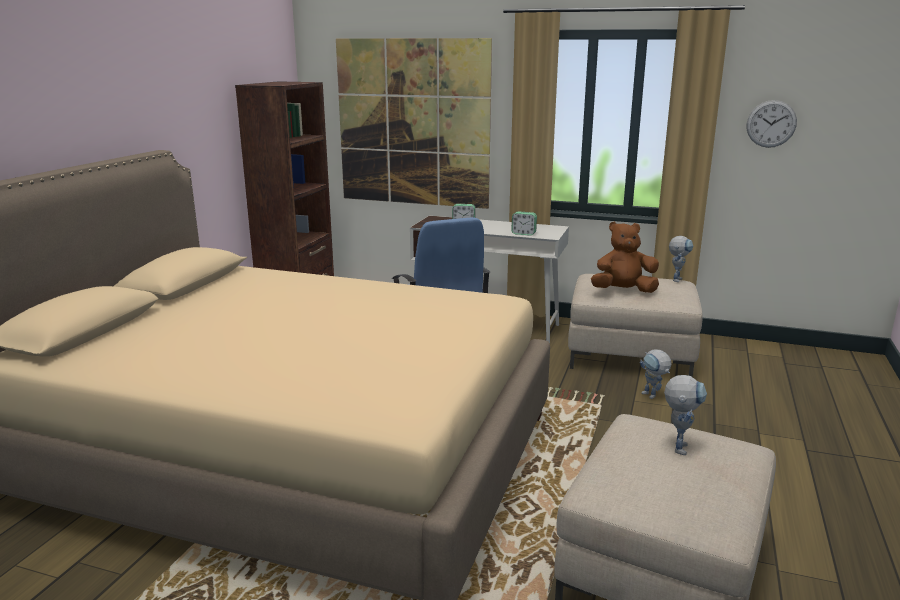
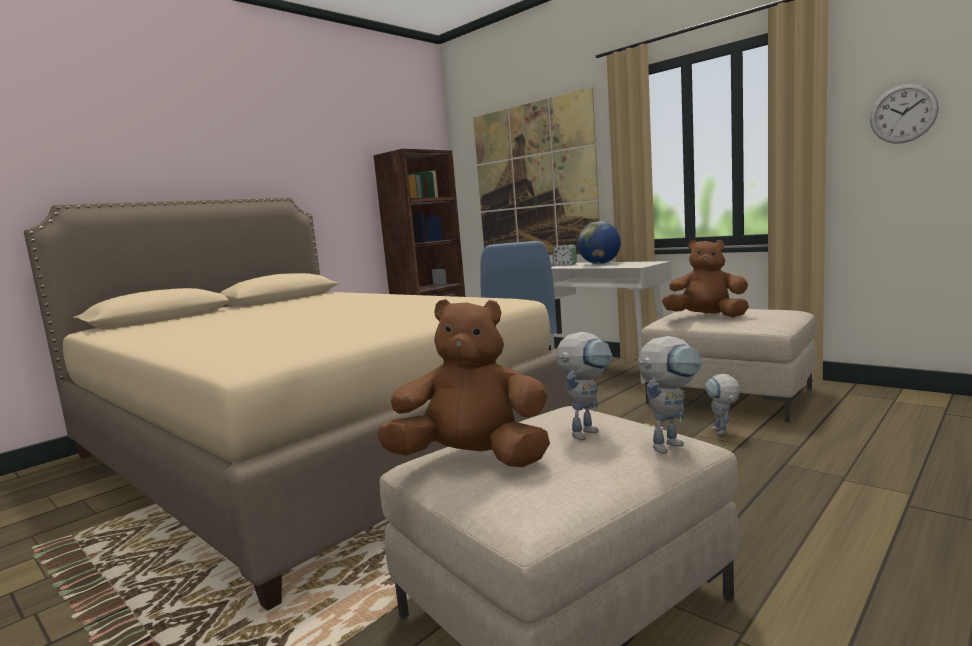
camera: 25 degrees right, 10 degrees down
(501, 225) = (600, 264): none -> globe
(523, 233) = (613, 266): alarm clock -> none
(632, 485) = (472, 460): none -> brown plush toy
(677, 279) = (789, 308): toy robot -> toy robot (671, 444)

